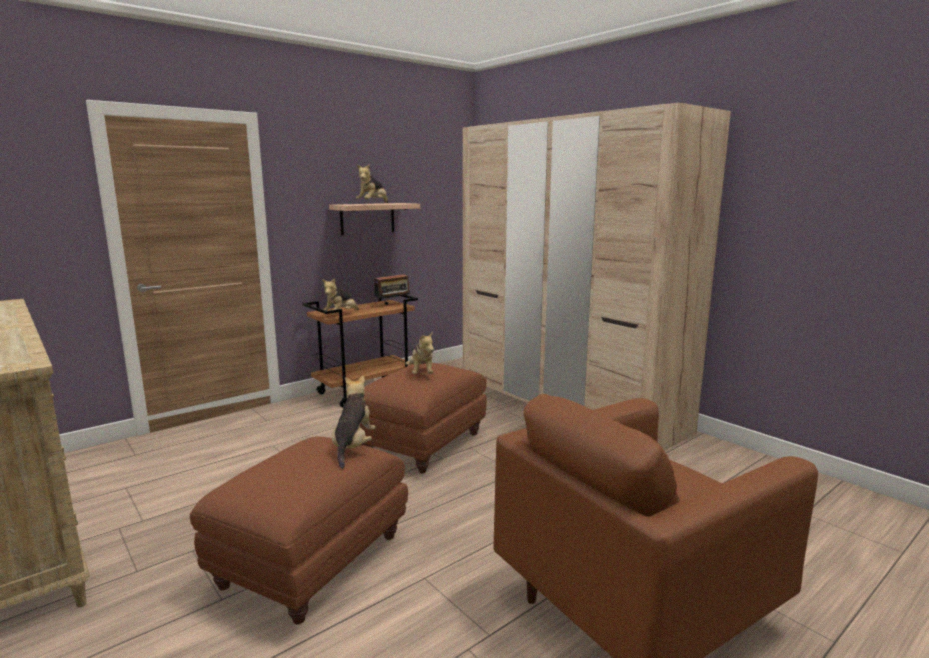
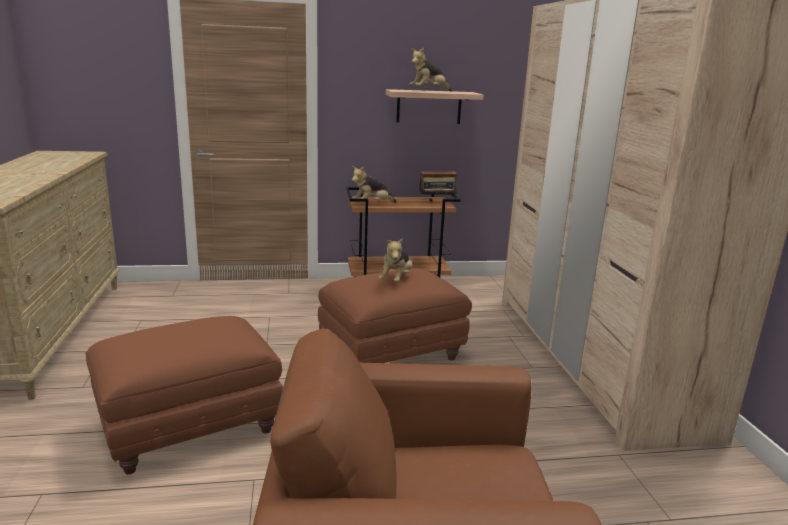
camera: 30 degrees right, 5 degrees up
(353, 447) = (237, 334): plush toy -> none

